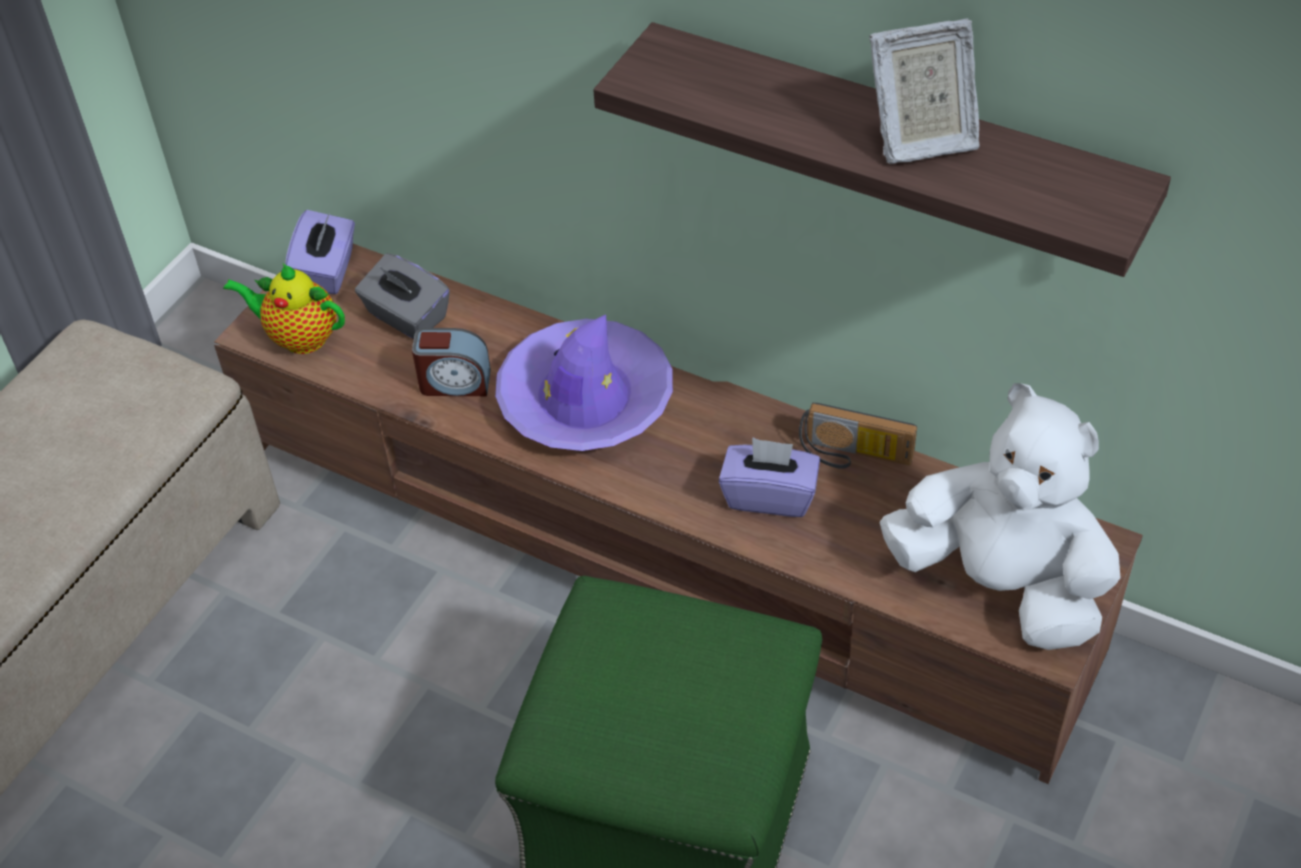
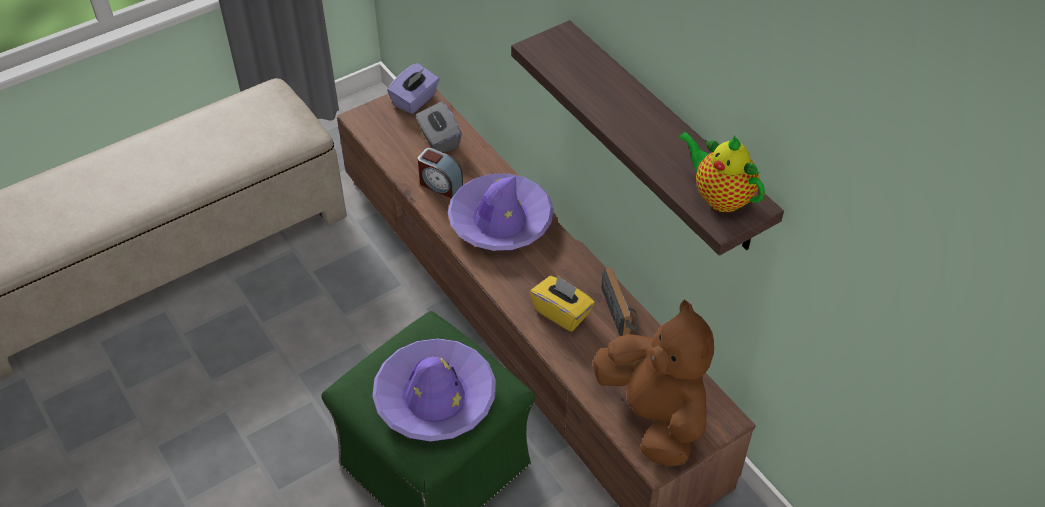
camera: 25 degrees right, 0 degrees up
(299, 337) = (379, 129): teapot -> teapot (719, 196)
(686, 702) = (435, 397): none -> purple hat
(769, 495) = (562, 312): purple tissue box -> yellow tissue box
(853, 456) = (622, 311): radio -> radio turned 150 degrees counterclockwise
(920, 140) = (660, 136): picture frame -> none
(1001, 585) = (654, 415): white plush toy -> brown plush toy

